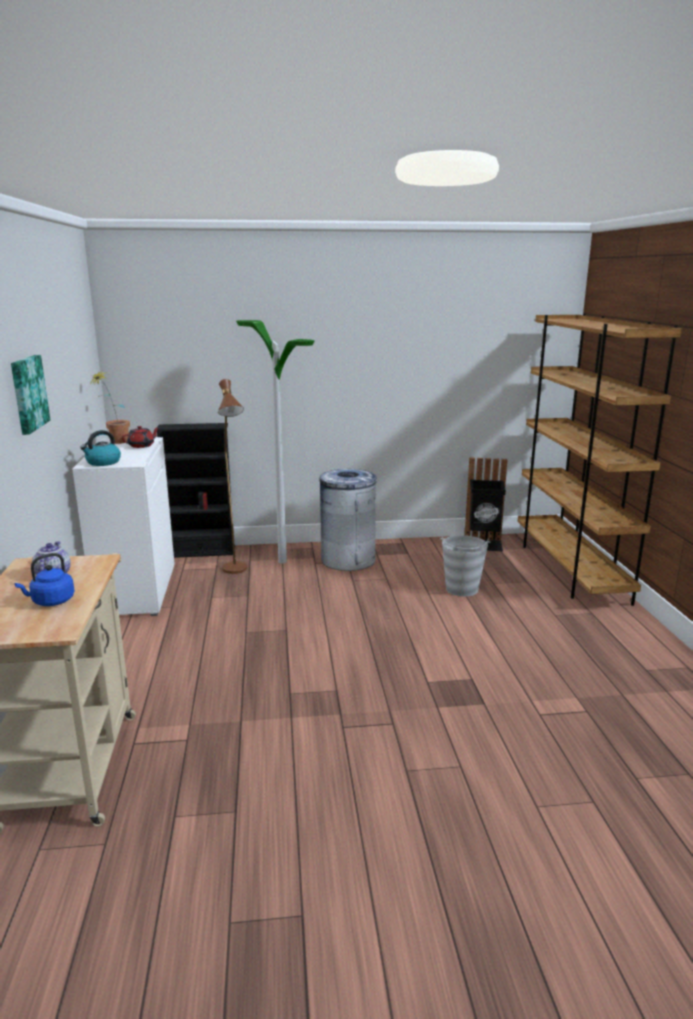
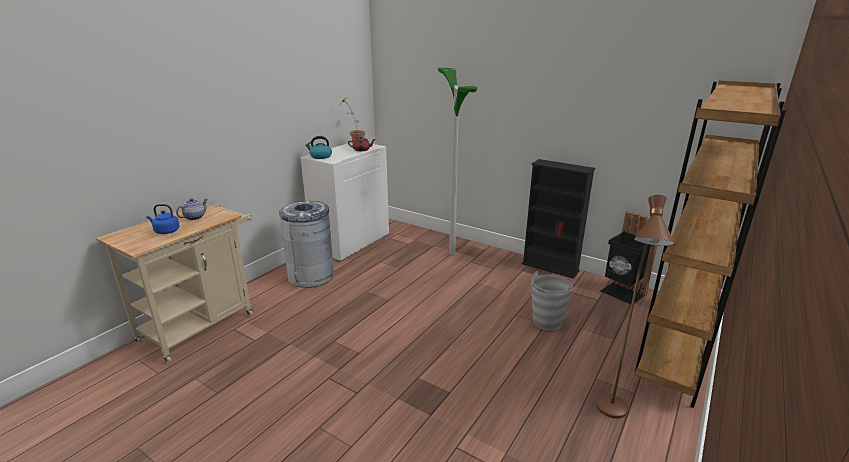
camera: 40 degrees right, 5 degrees up
(27, 393) = (251, 107): picture -> none
(201, 552) = (415, 230): black bookcase -> black bookcase (550, 267)
(237, 572) = (416, 250): brown floor lamp -> brown floor lamp (612, 415)
(348, 560) = (495, 267): grey trash can -> grey trash can (311, 276)

